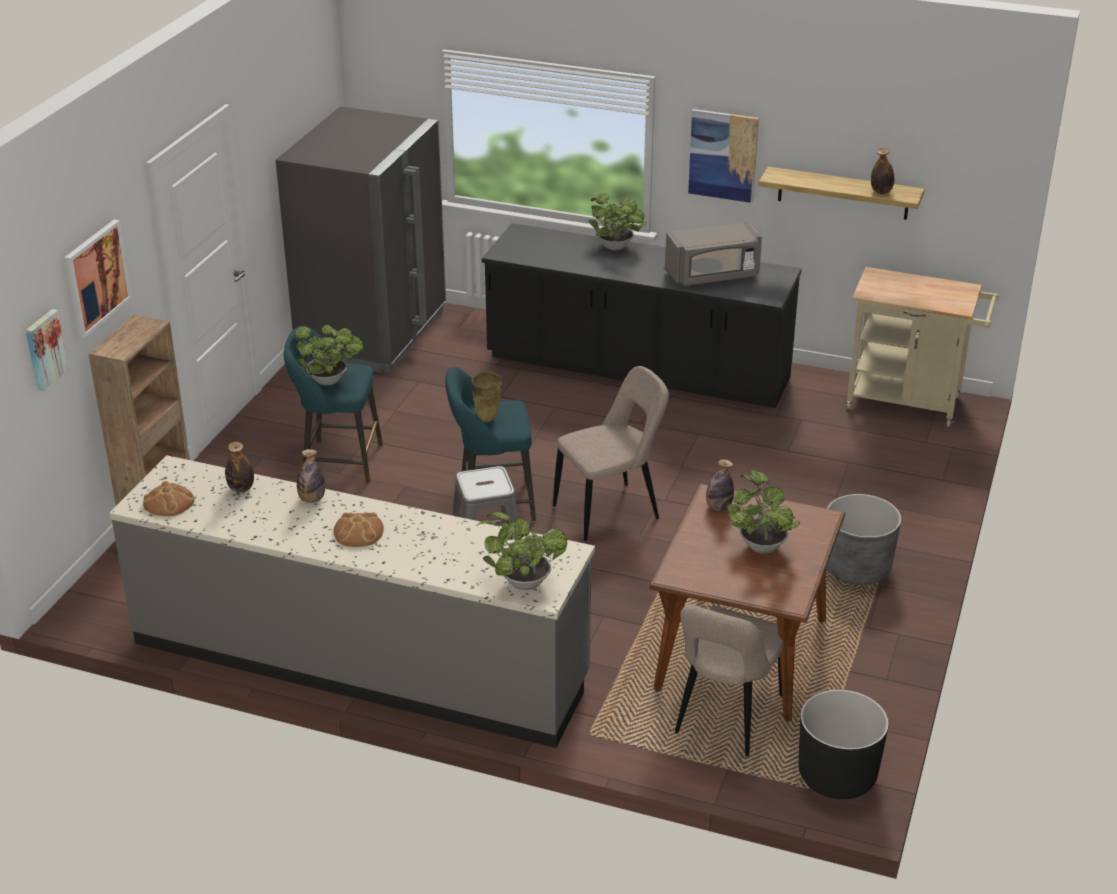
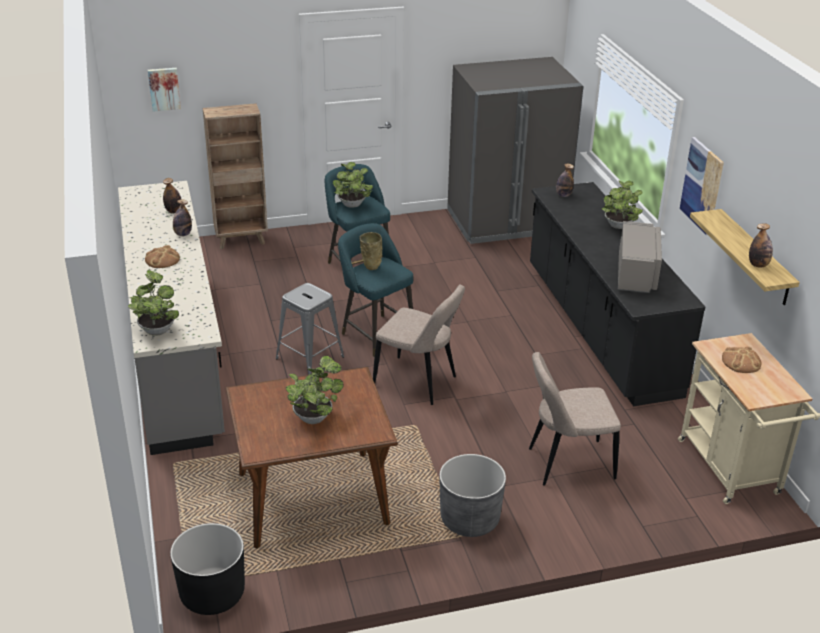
camera: 55 degrees right, 0 degrees up
(96, 277) = (226, 66): picture -> none
(169, 502) = (142, 198): bread -> bread (741, 362)
(713, 275) = (636, 274): grey microwave -> grey microwave turned 120 degrees counterclockwise
(718, 507) = (343, 383): bottle -> bottle (563, 195)
(726, 718) = (235, 517): beige chair -> beige chair (566, 464)

